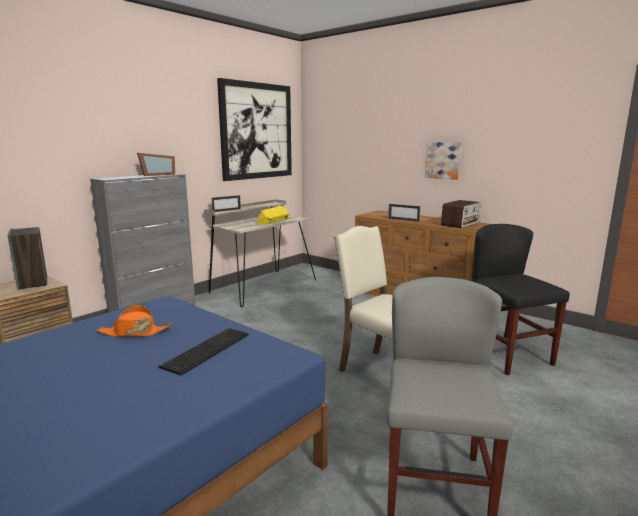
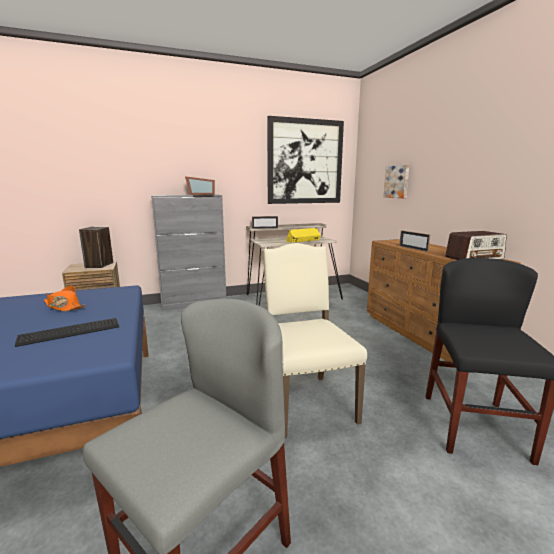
camera: 30 degrees right, 0 degrees up
(443, 160) = (473, 185): picture -> picture (397, 181)

